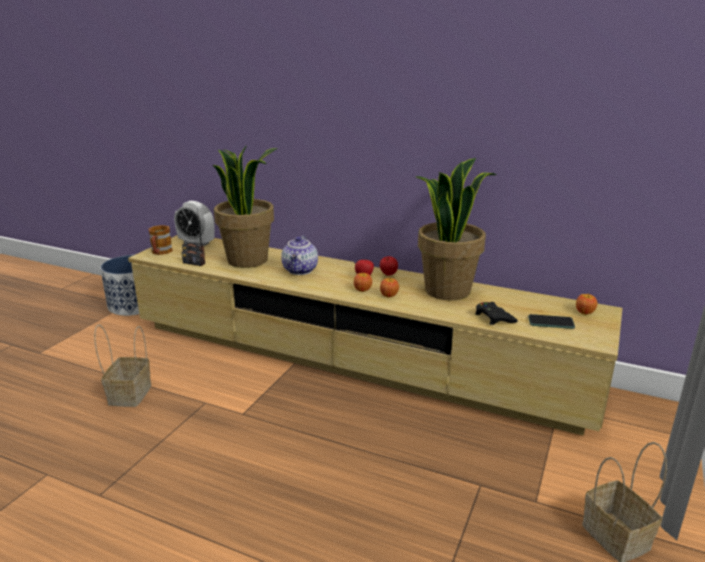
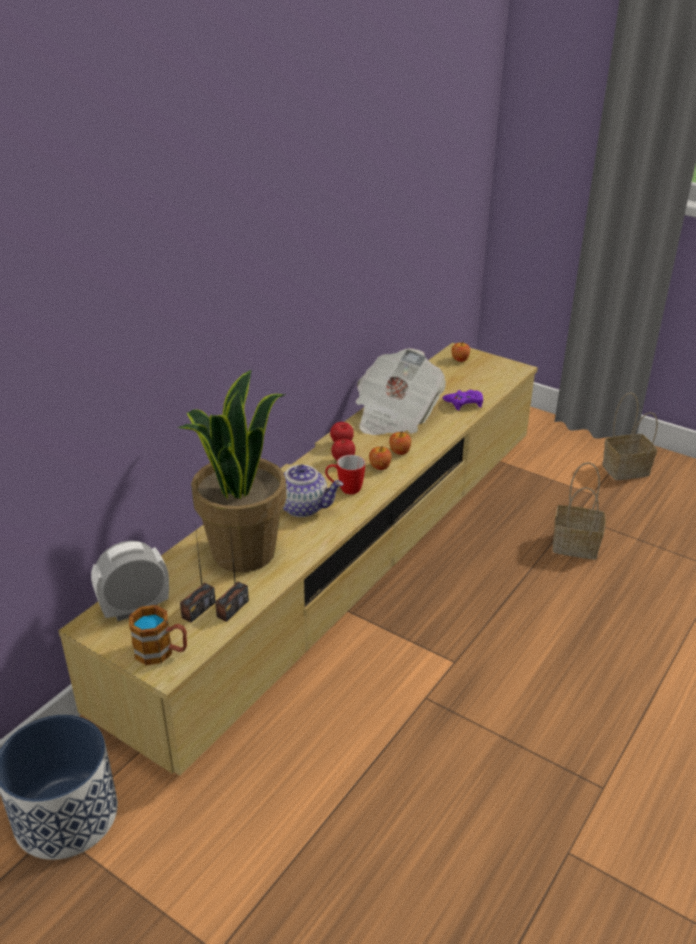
camera: 80 degrees left, 10 degrees up
(130, 393) = (390, 784): basket -> basket (573, 546)
(196, 243) = (135, 609): alarm clock -> alarm clock turned 150 degrees counterclockwise
(326, 281) = (345, 489): none -> mug
(447, 290) = (395, 415): potted plant -> newspaper
(494, 317) = (464, 403): black game controller -> purple game controller
(551, 322) = (478, 379): phone -> none

